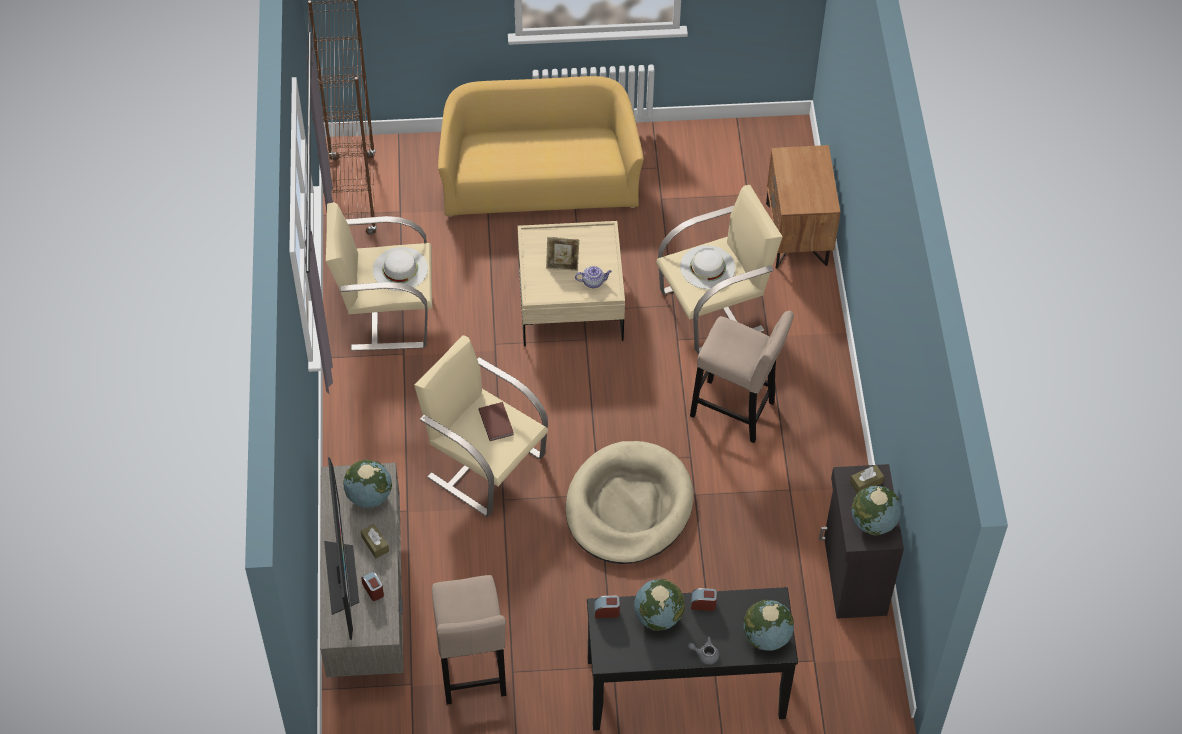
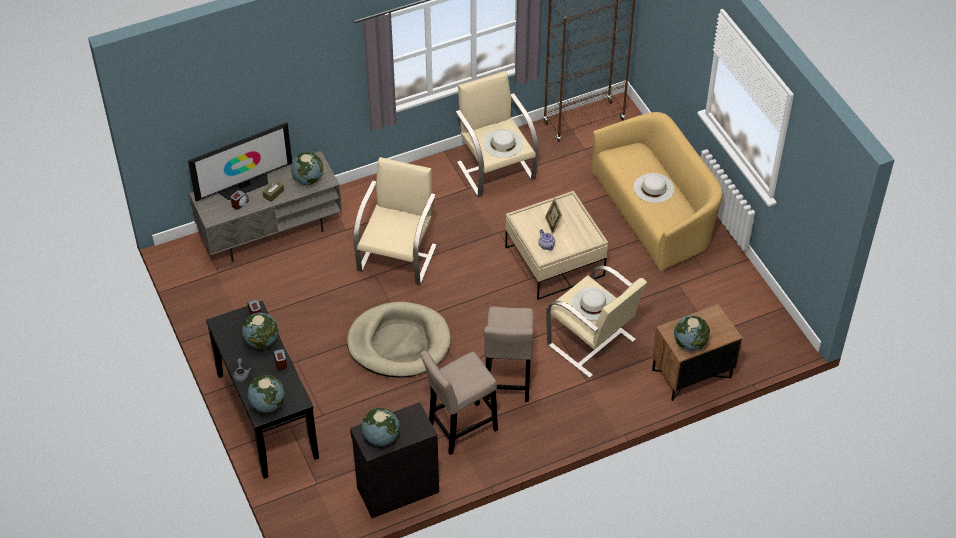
camera: 70 degrees right, 5 degrees down
(471, 671) = (238, 299): beige stool -> beige stool (459, 429)
(497, 422) = (402, 229): brown book -> none
(546, 150) = (653, 188): none -> white hat
(819, 193) = (690, 343): none -> globe
(866, 482) = (414, 424): brown tissue box -> none

